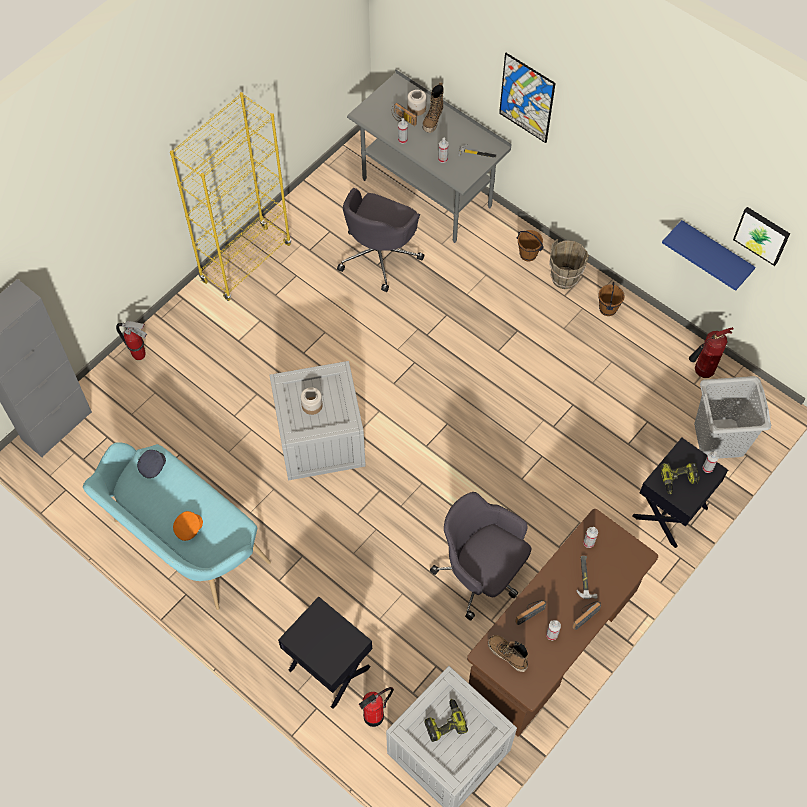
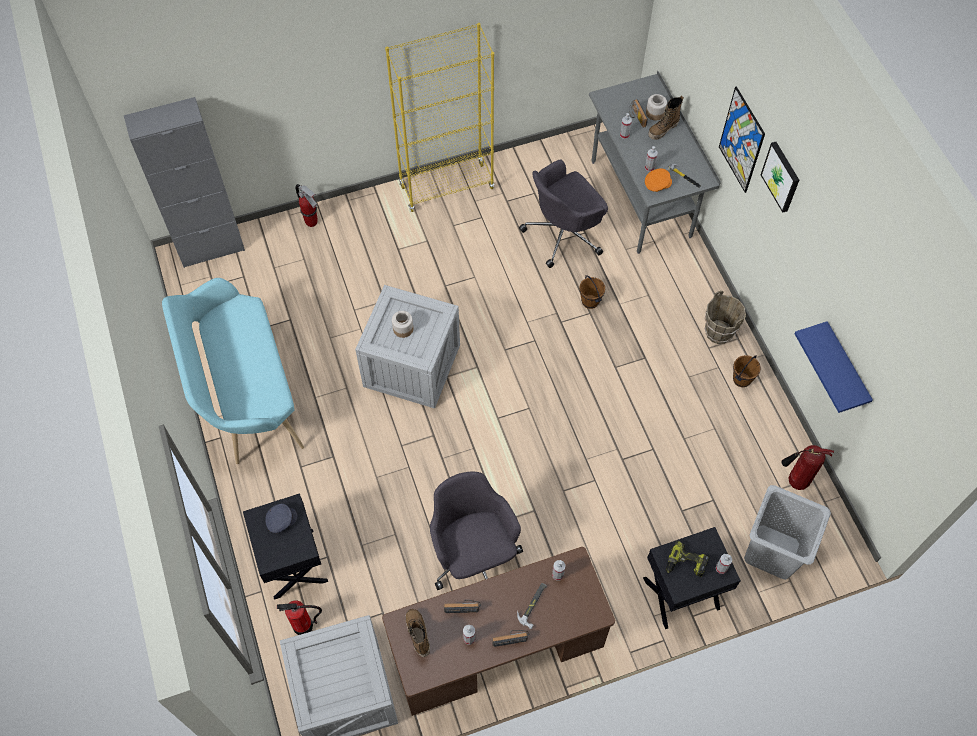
camera: 30 degrees right, 0 degrees up
(152, 466) = (242, 313): grey cap -> grey cap (281, 520)
(188, 527) = (236, 379): orange cap -> orange cap (657, 183)
(444, 722) = (334, 662): power drill -> none
(528, 254) = (698, 295): brown bucket -> brown bucket (590, 301)
(762, 235) = (886, 369): picture -> picture (781, 176)

